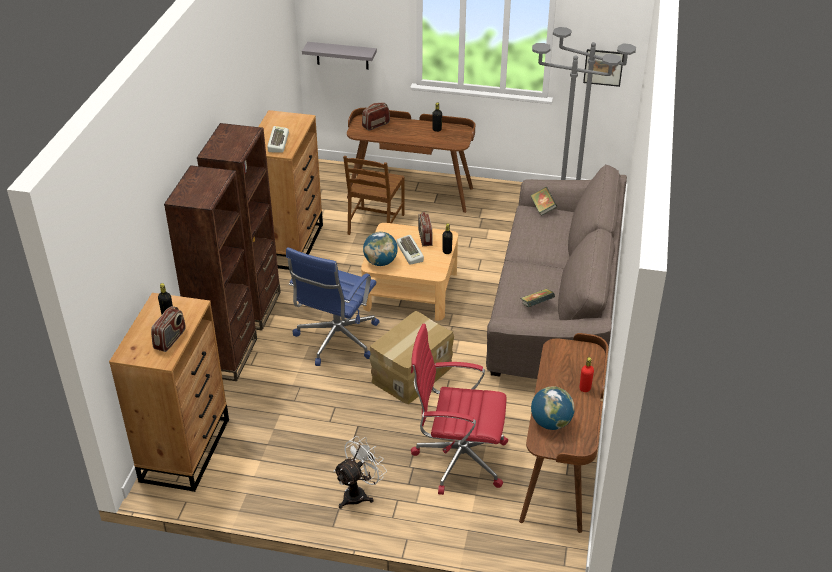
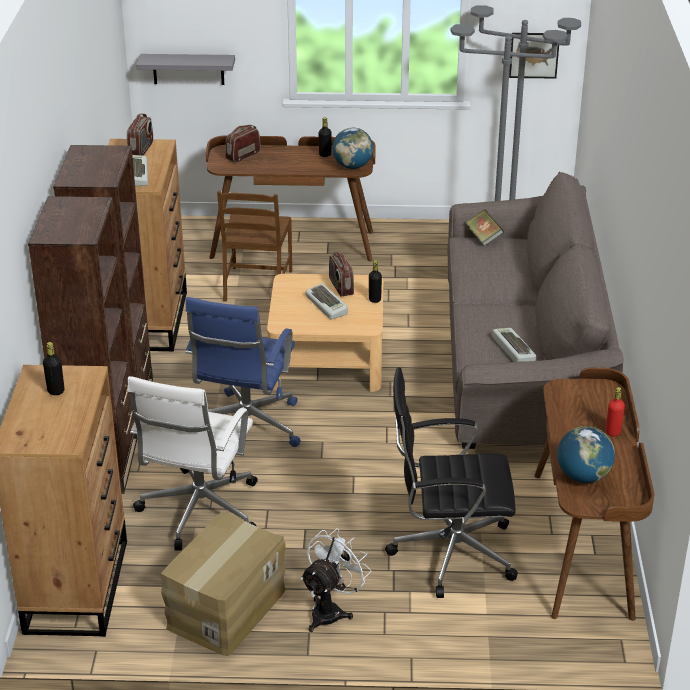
camera: 10 degrees left, 5 degrees down
(170, 339) = (68, 417): radio -> radio (141, 150)
(285, 402) = (198, 512): none -> white office chair
(380, 262) = (291, 320): globe -> globe (352, 166)
(411, 374) = (357, 458): cardboard box -> cardboard box (225, 608)
(458, 458) = (449, 552): red office chair -> black office chair
(536, 305) = (512, 349): book -> keyboard

